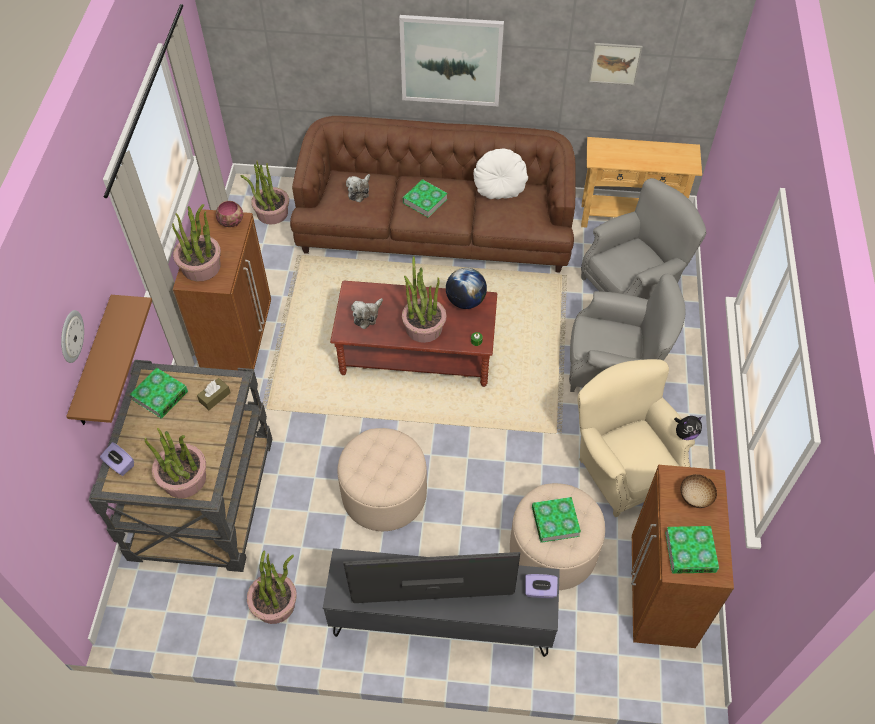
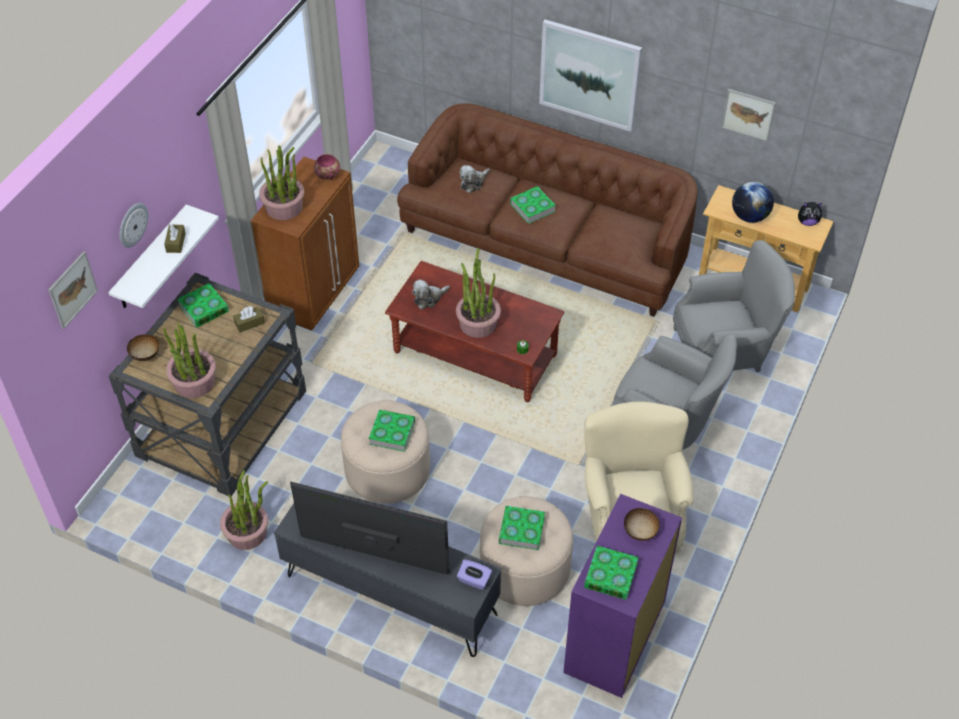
camera: 20 degrees right, 5 degrees down
(33, 431) = (72, 289): none -> picture
(95, 364) = (151, 259): brown shelf -> white shelf
(118, 339) = (176, 243): none -> brown tissue box
(120, 464) = (146, 355): purple tissue box -> bowl
(272, 213) = (394, 186): potted plant -> none
(390, 462) = (392, 433): none -> book
(465, 301) = (529, 310): globe -> globe (749, 216)
(499, 192) = (611, 218): white pillow -> none
(662, 590) = (614, 637): brown cabinet -> purple cabinet
(685, 434) = (685, 490): plush toy -> plush toy (807, 222)

